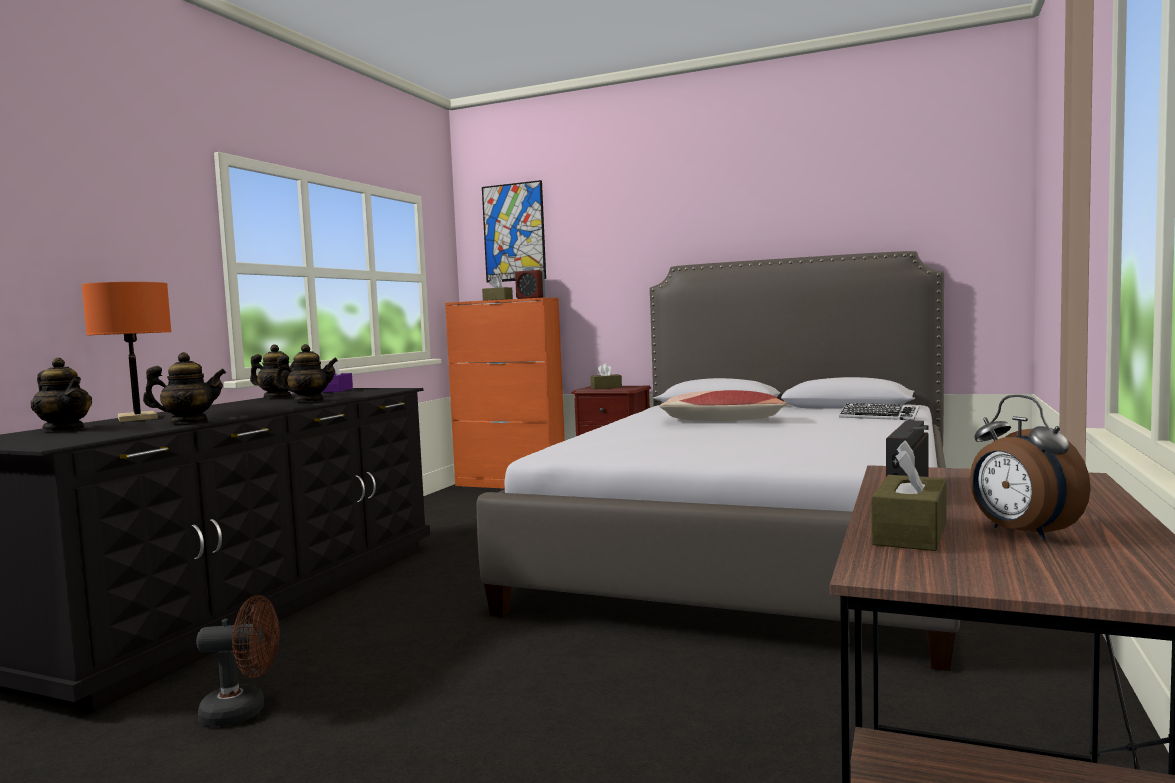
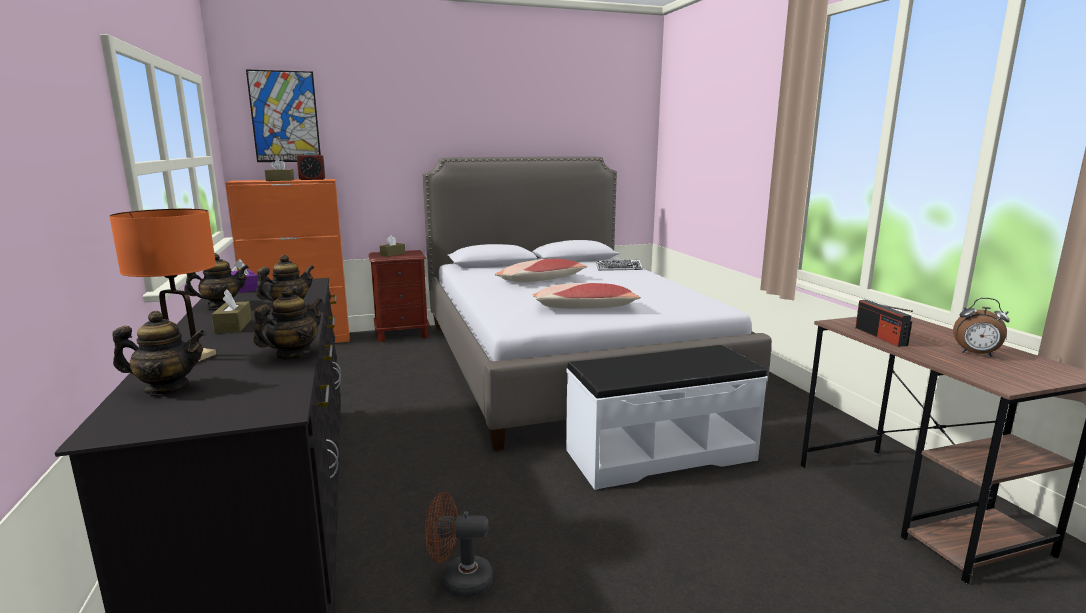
camera: 40 degrees left, 10 degrees up
(244, 711) = (459, 581): brown fan -> brown fan turned 135 degrees counterclockwise
(671, 675) = (659, 454): none -> white bench
(684, 447) = (584, 308): none -> pillow
(910, 533) = (953, 362): brown tissue box -> brown tissue box (233, 326)

